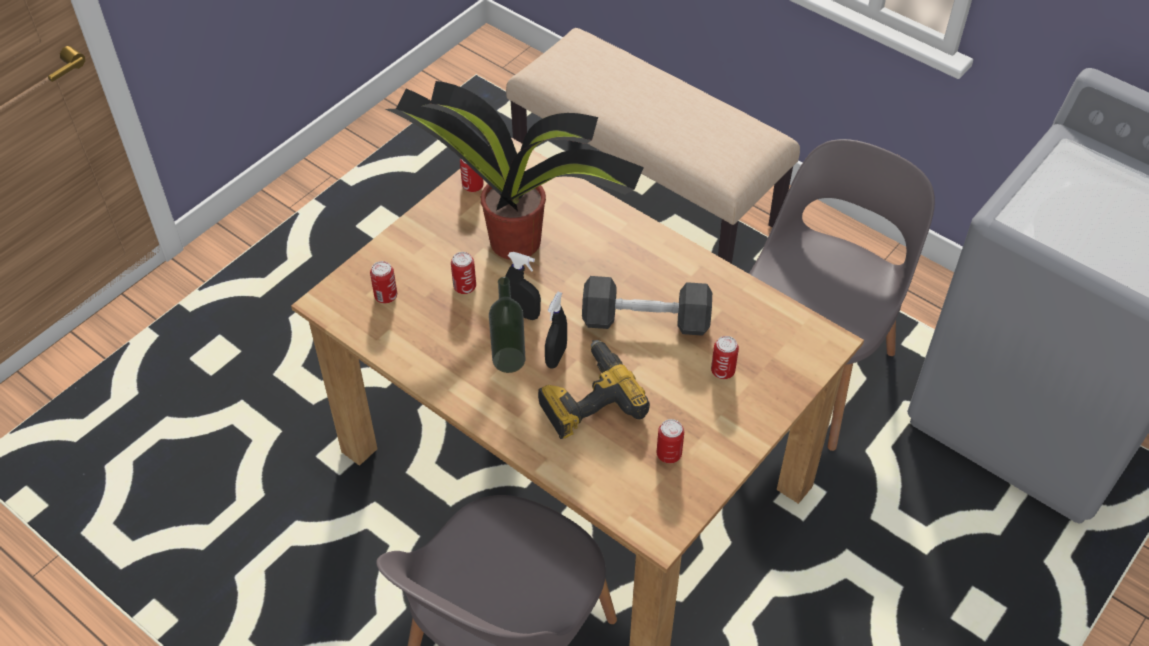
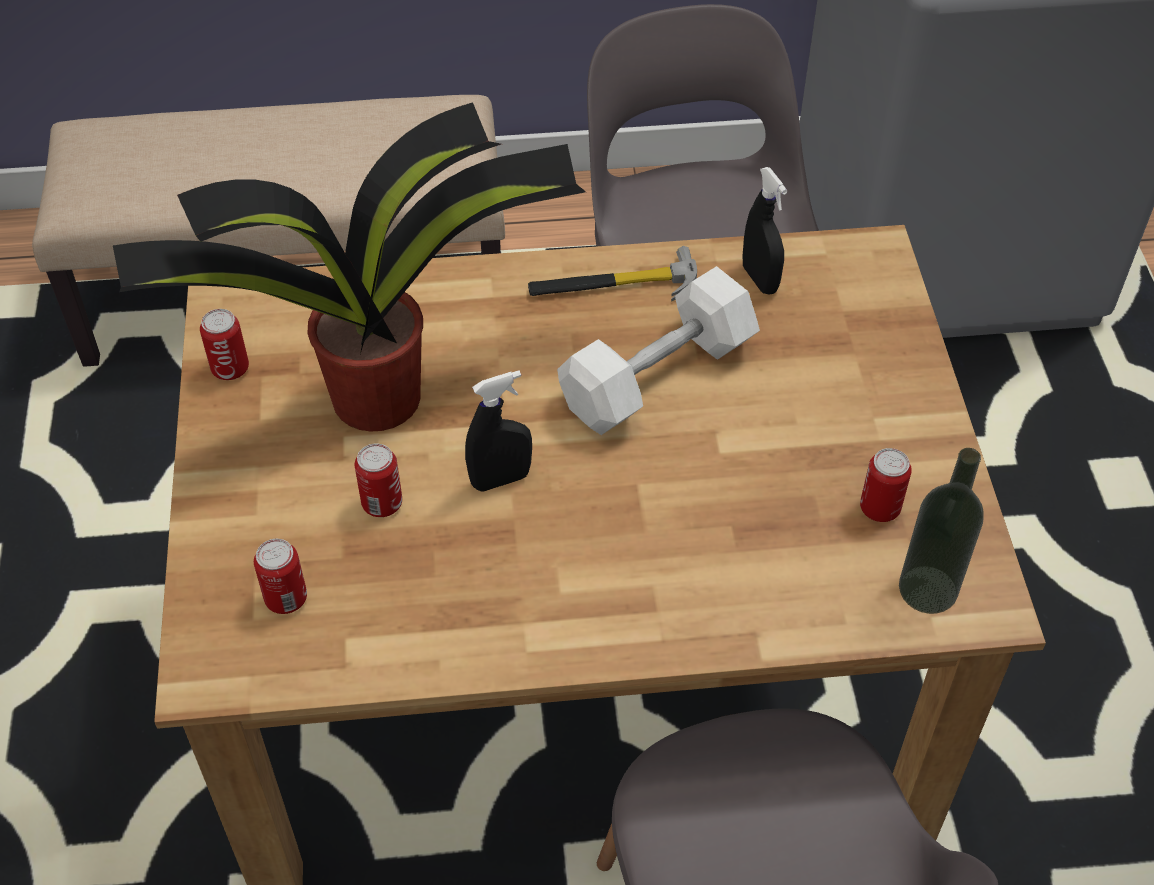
camera: 45 degrees left, 0 degrees up
(509, 360) = (556, 550): bottle -> bottle (927, 589)
(556, 356) = (609, 499): black spray bottle -> black spray bottle (760, 279)
(588, 399) = (711, 520): power drill -> none
(645, 320) = (658, 375): black dumbbell -> white dumbbell
(678, 266) = (613, 285): none -> hammer
(722, 371) = (813, 367): can -> none

